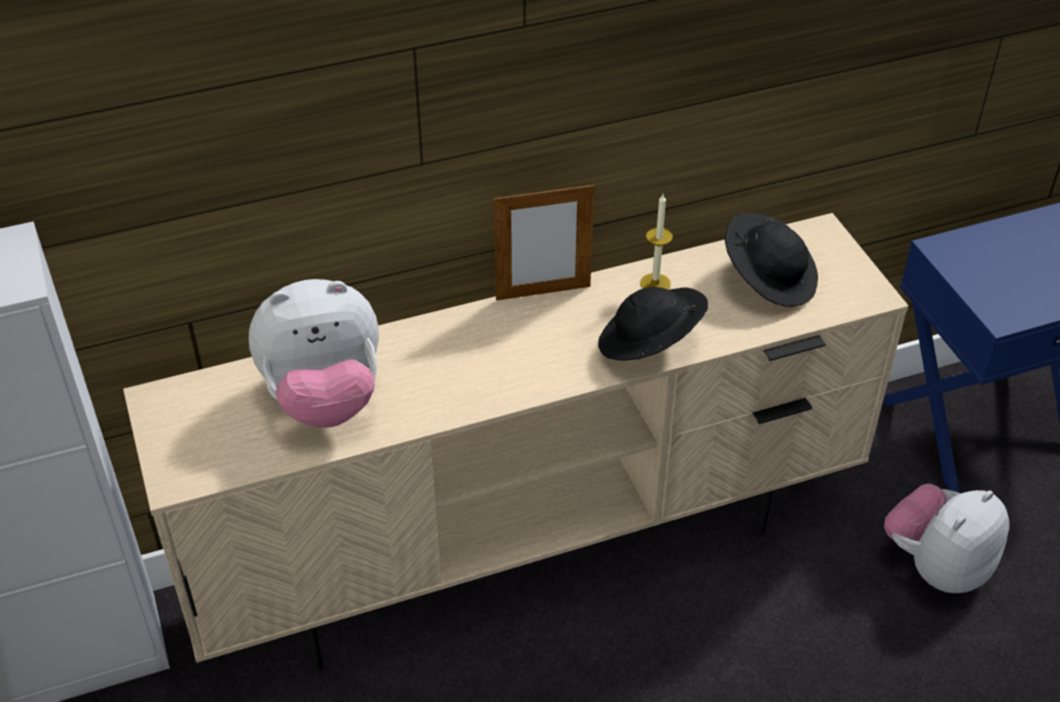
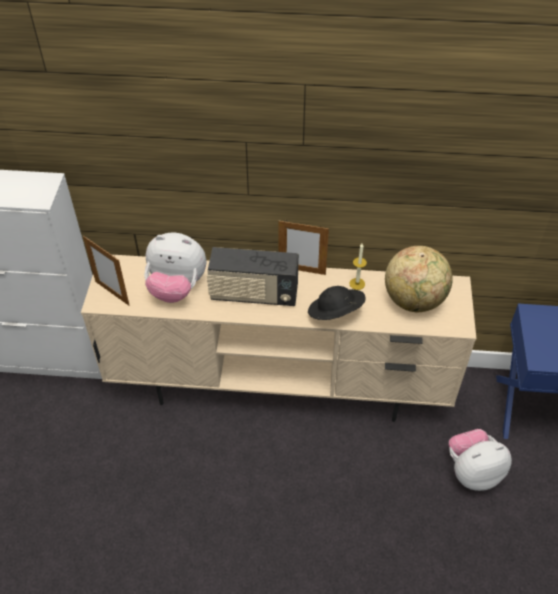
camera: 25 degrees right, 5 degrees up
(196, 452) = (112, 293): none -> picture frame
(481, 362) = (253, 294): none -> radio
(768, 278) = (414, 300): black hat -> globe

